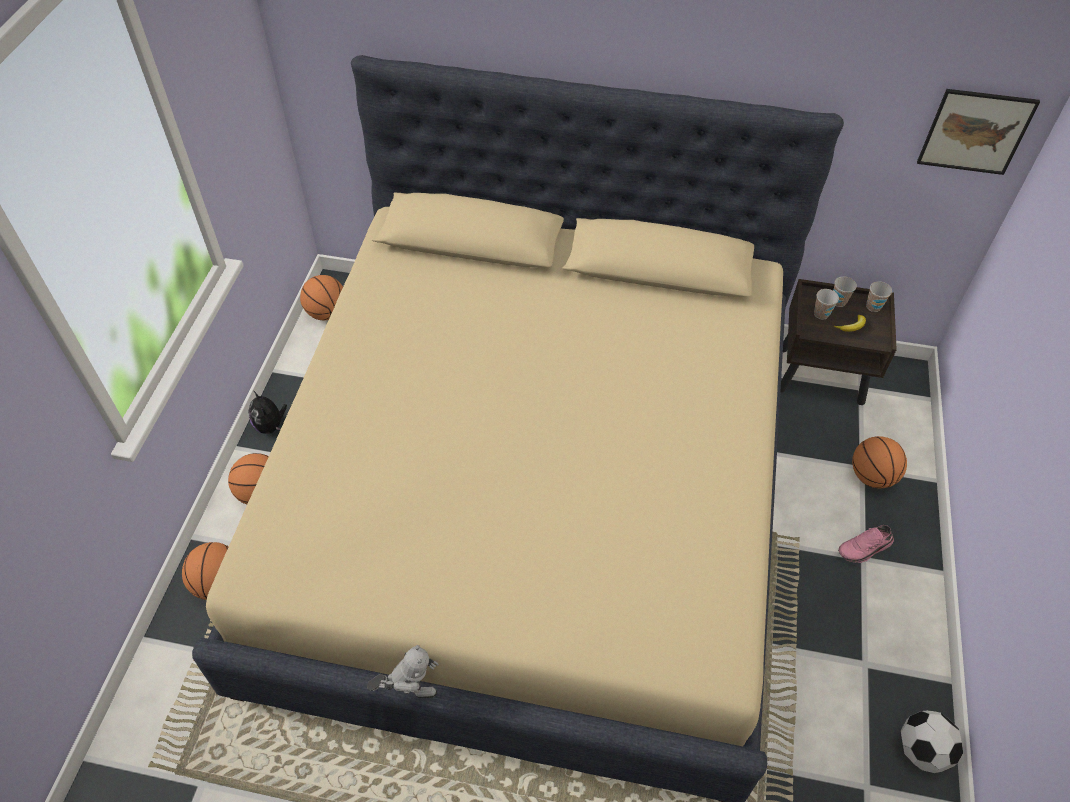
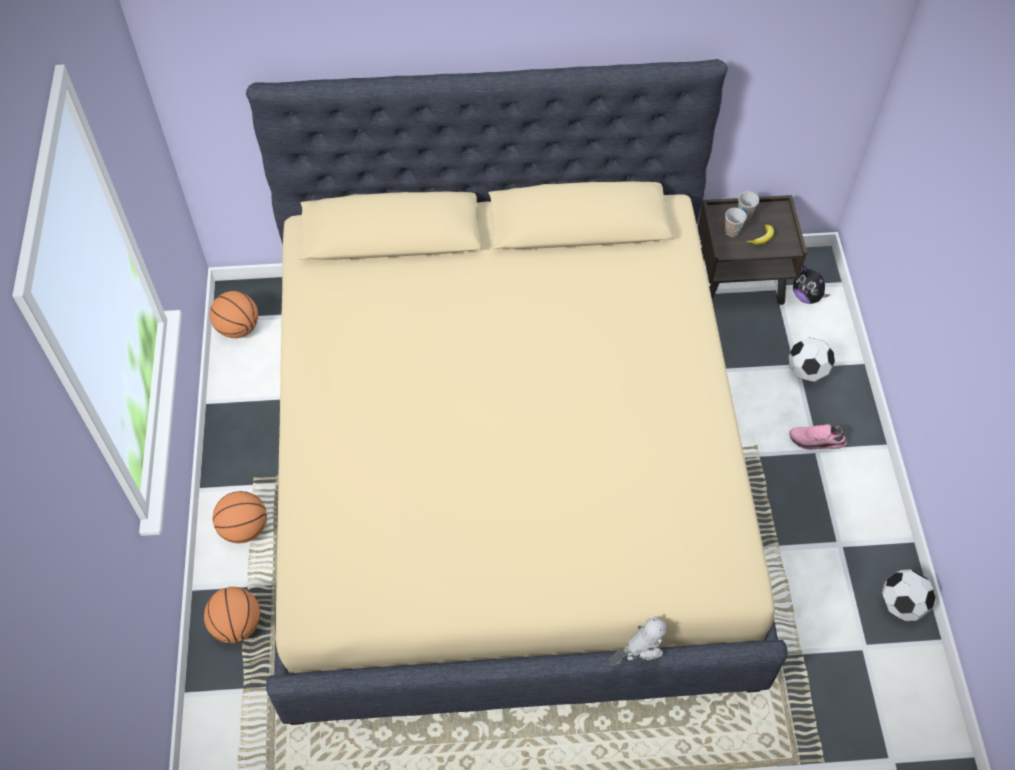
camera: 15 degrees left, 5 degrees up
(271, 426) = (226, 459): plush toy -> plush toy (806, 296)
(409, 690) = (473, 670): toy robot -> toy robot (638, 657)
(865, 549) = (816, 441): pink shoe -> pink shoe turned 45 degrees clockwise
(871, 476) = (806, 372): basketball -> football
(873, 306) = (776, 213): cup -> none
(975, 131) = (842, 51): picture -> none

